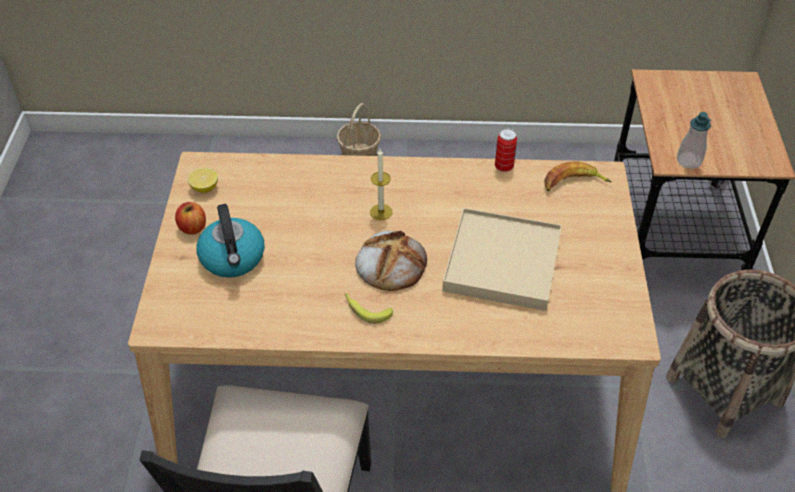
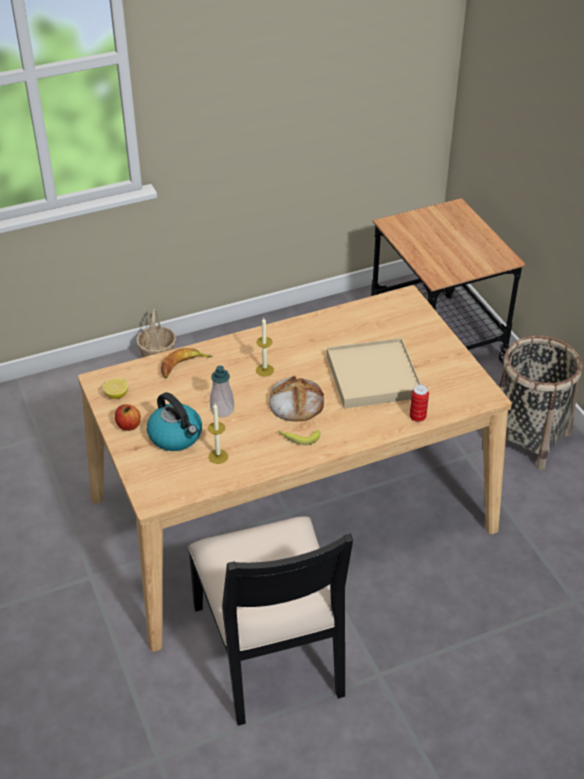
camera: 25 degrees left, 5 degrees down
(261, 300) = (218, 456): none -> candle
(504, 167) = (333, 312): can -> can (417, 417)
(573, 183) = (388, 309): banana -> banana (183, 366)
(689, 161) = (450, 274): soap dispenser -> soap dispenser (222, 410)

